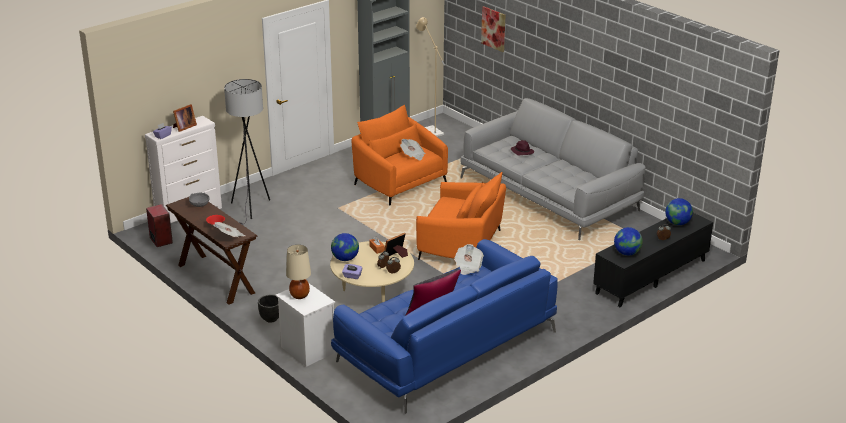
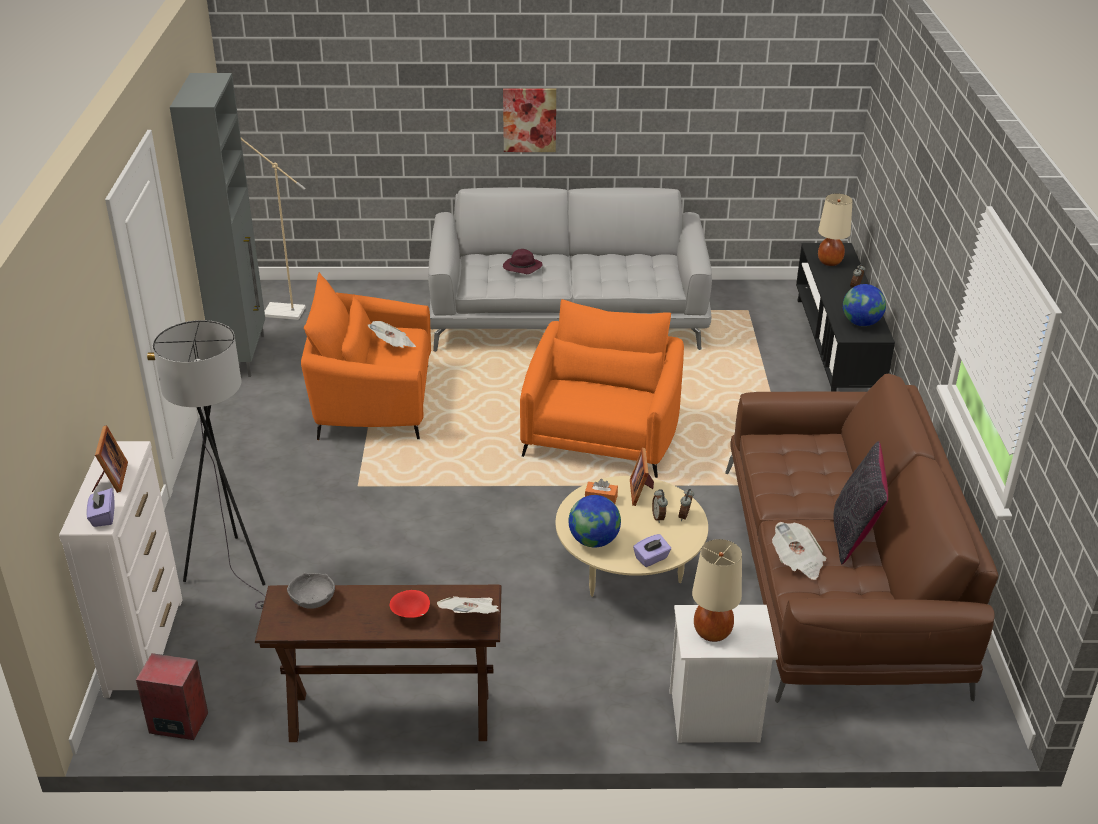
camera: 50 degrees left, 5 degrees up
(270, 319) = (584, 713): black planter -> none
(445, 347) = (838, 577): blue sofa -> brown sofa
(461, 245) = (601, 436): orange armchair -> orange armchair turned 45 degrees counterclockwise
(468, 267) = (764, 445): newspaper -> newspaper (797, 562)
(493, 28) = (350, 102): picture -> picture (529, 120)
(677, 223) = (829, 262): globe -> beige table lamp

